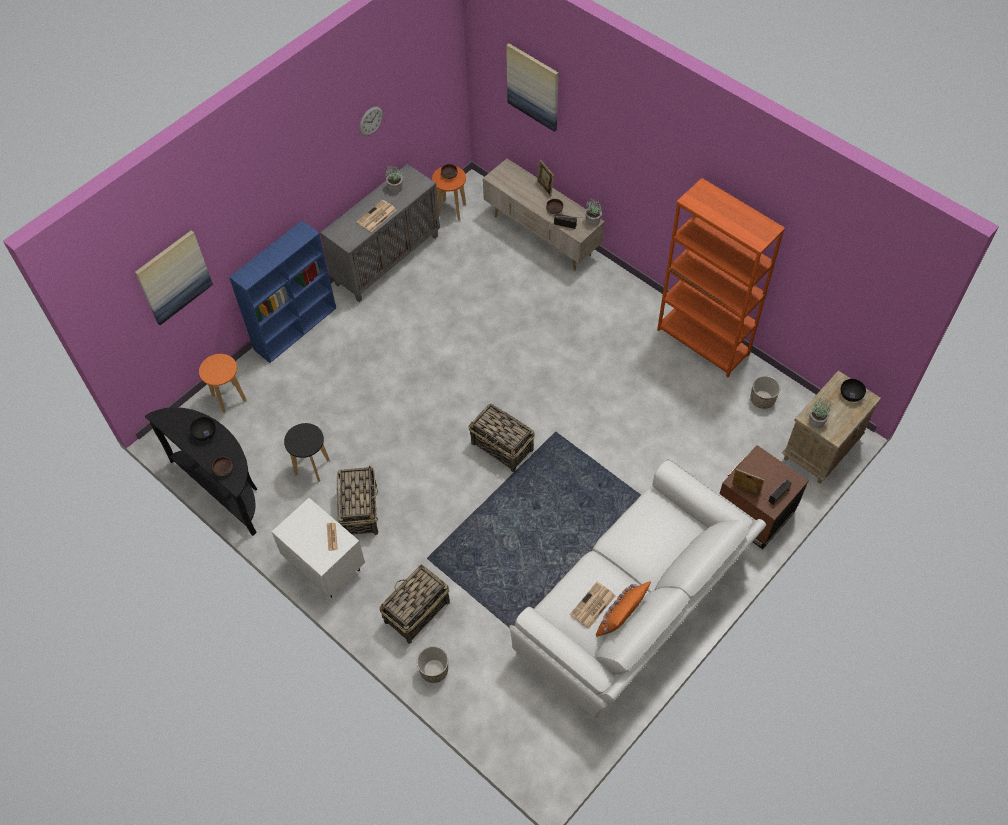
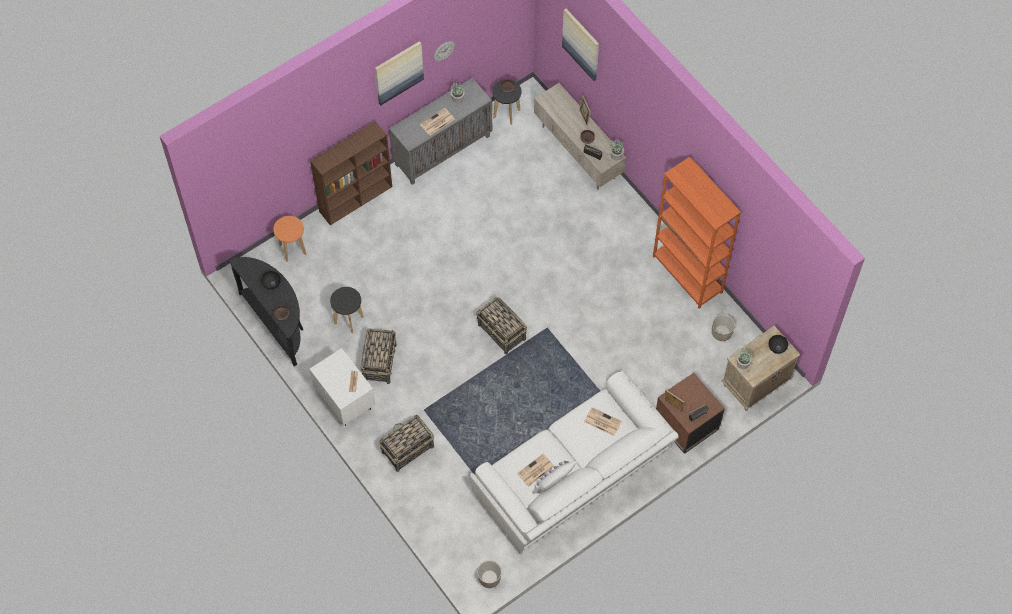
camera: 10 degrees right, 5 degrees up
(173, 277) = (268, 160): picture -> picture (398, 72)
(296, 328) = (356, 198): blue bookcase -> brown bookcase
(434, 670) = (411, 495): planter -> planter (489, 578)
(451, 210) = (506, 113): orange stool -> black stool
(621, 620) = (553, 485): orange pillow -> white pillow
(660, 527) = (602, 421): none -> newspaper

